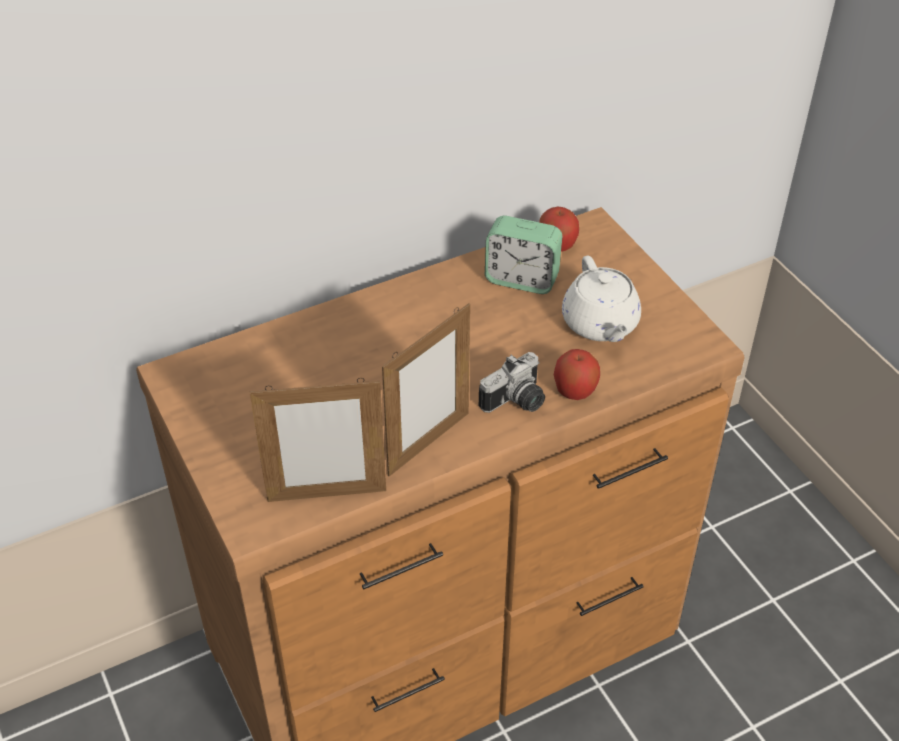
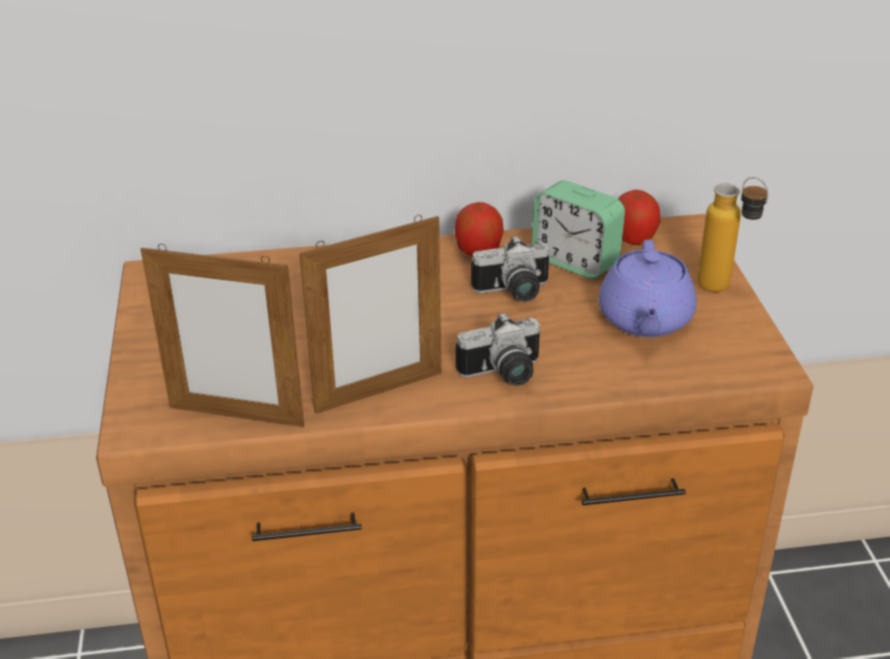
camera: 20 degrees right, 10 degrees down
(487, 321) = (514, 292): none -> camera
(575, 391) = (579, 378): apple -> apple (478, 251)
(600, 324) = (645, 320): white teapot -> purple teapot
(647, 281) = (724, 290): none -> bottle

